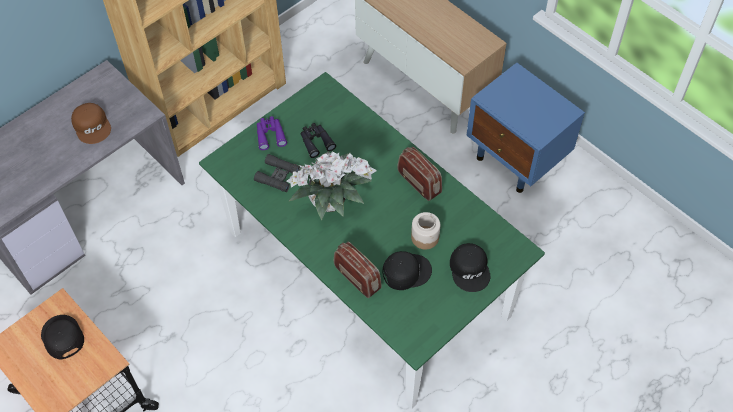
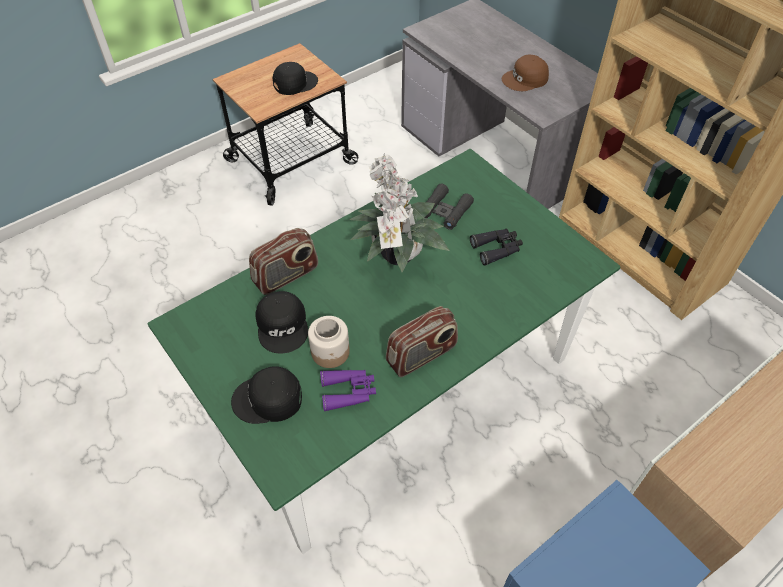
camera: 95 degrees right, 5 degrees down
(270, 135) = (508, 206): purple binoculars -> purple binoculars (349, 392)

